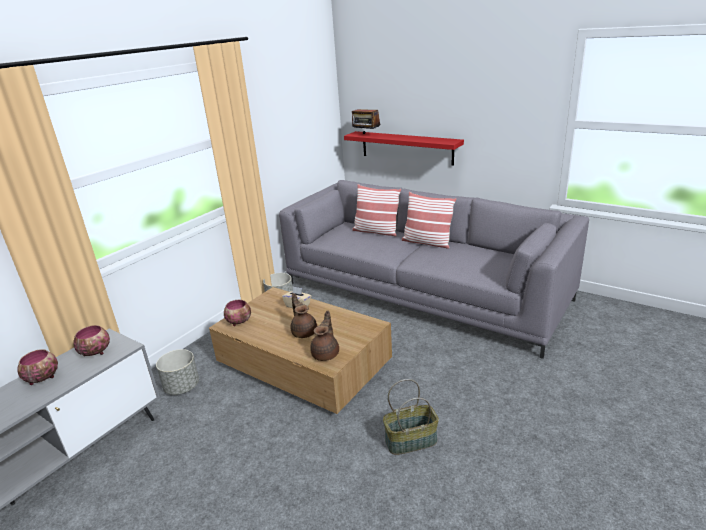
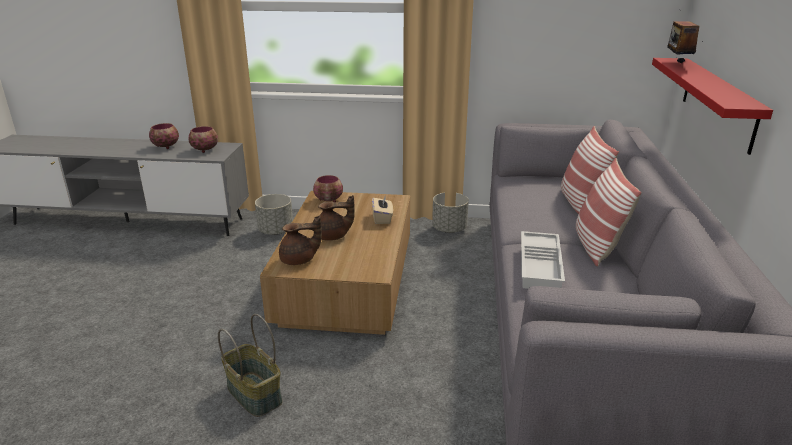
camera: 60 degrees right, 0 degrees up
(304, 332) = (333, 236): brown teapot -> brown teapot turned 45 degrees clockwise
(439, 261) = (541, 266): none -> white tray

